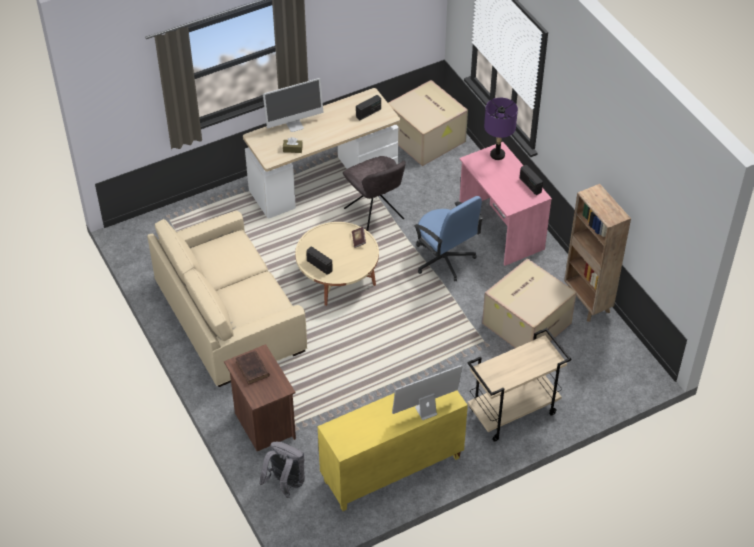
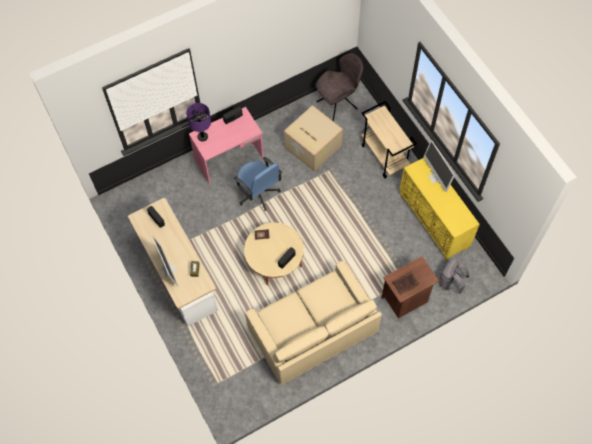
camera: 90 degrees left, 15 degrees up
(375, 215) = (215, 237): grey chair -> grey chair (338, 104)
(427, 138) = (136, 204): cardboard box -> none
(444, 259) = (258, 193): blue office chair -> blue office chair turned 90 degrees clockwise
(587, 302) = (294, 112): brown bookcase -> none

